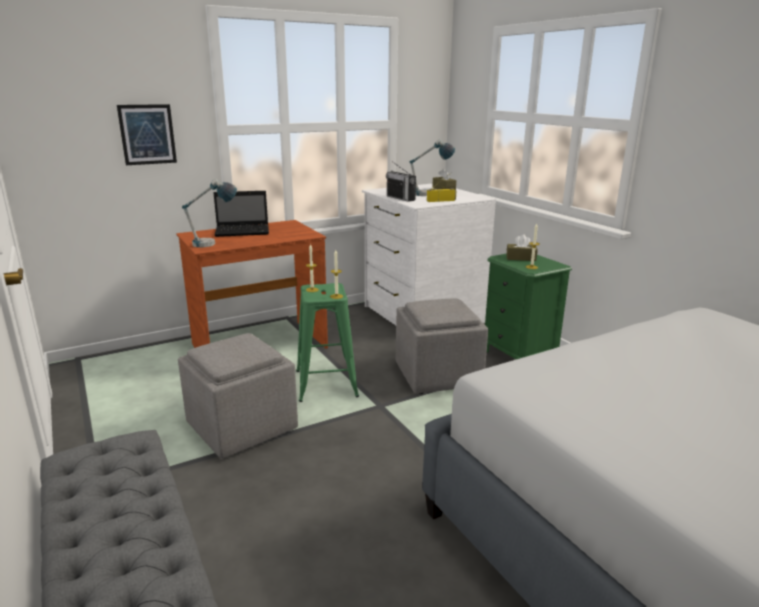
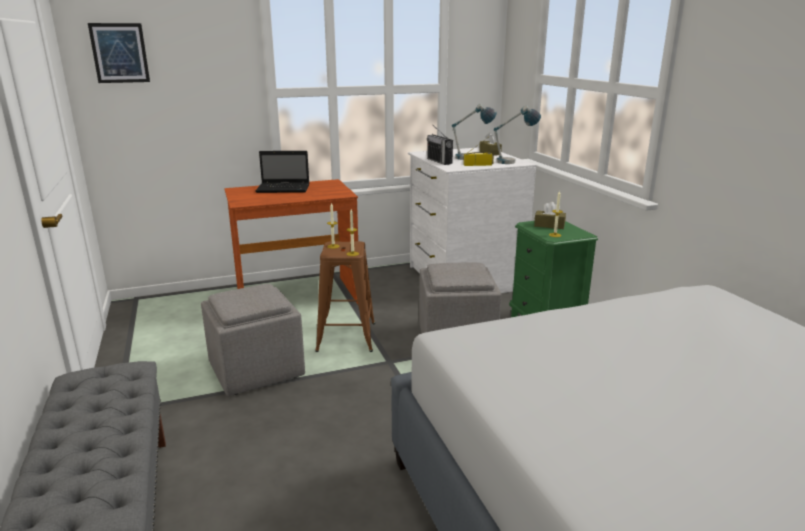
camera: 10 degrees right, 0 degrees up
(147, 134) = (202, 97): picture -> picture (119, 53)
(214, 243) = (251, 199): table lamp -> table lamp (514, 162)
(326, 383) = (346, 337): green stool -> brown stool

